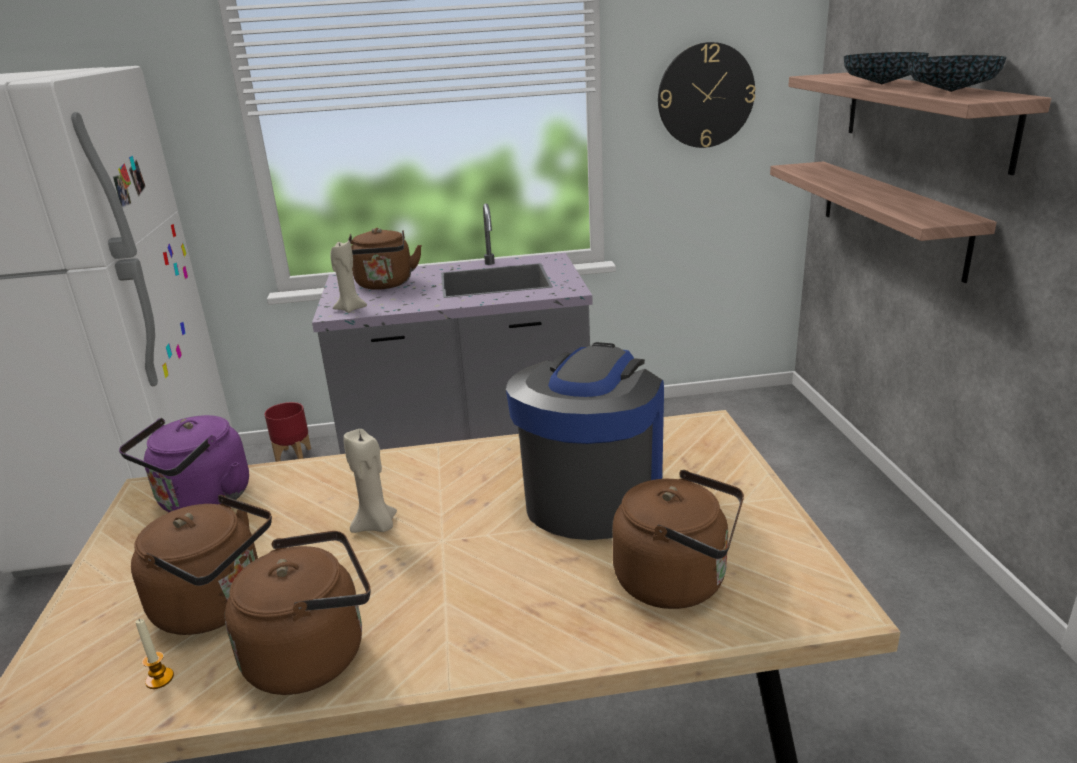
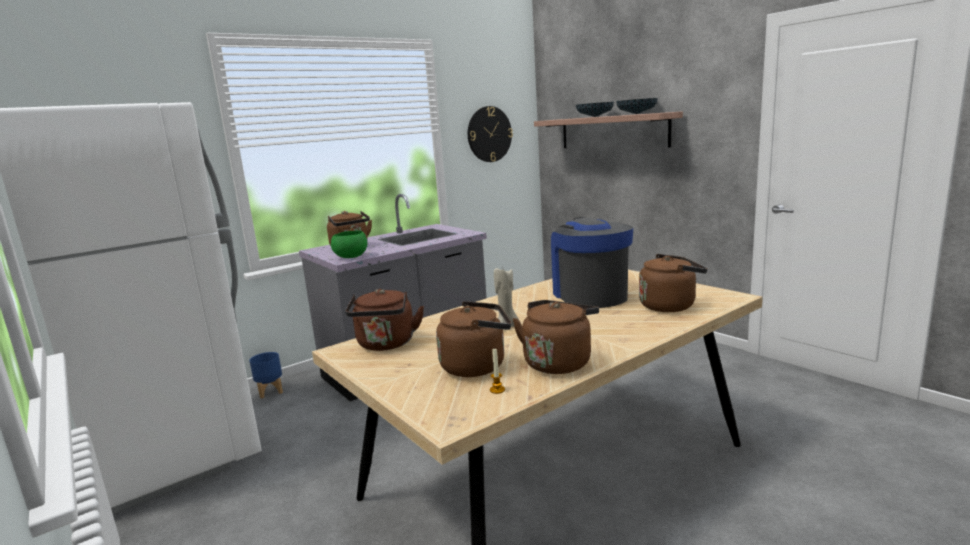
camera: 30 degrees left, 10 degrees down
(201, 502) = (386, 345): purple kettle -> brown kettle
(292, 455) = (270, 392): red planter -> blue planter
(350, 309) = (351, 257): beige candle -> green bowl
(890, 215) = (601, 182): shelf -> none

